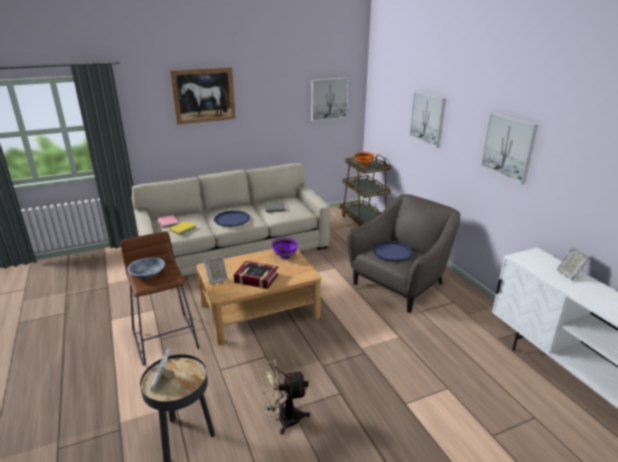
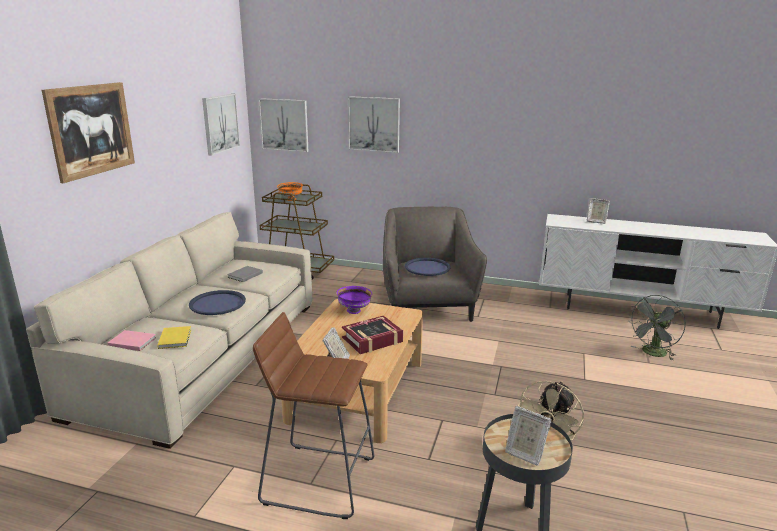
camera: 50 degrees left, 5 degrees down
(147, 274) = (312, 377): bowl -> none
(508, 147) = (495, 131): picture -> picture (284, 125)
(514, 433) = (652, 354): none -> grey fan

